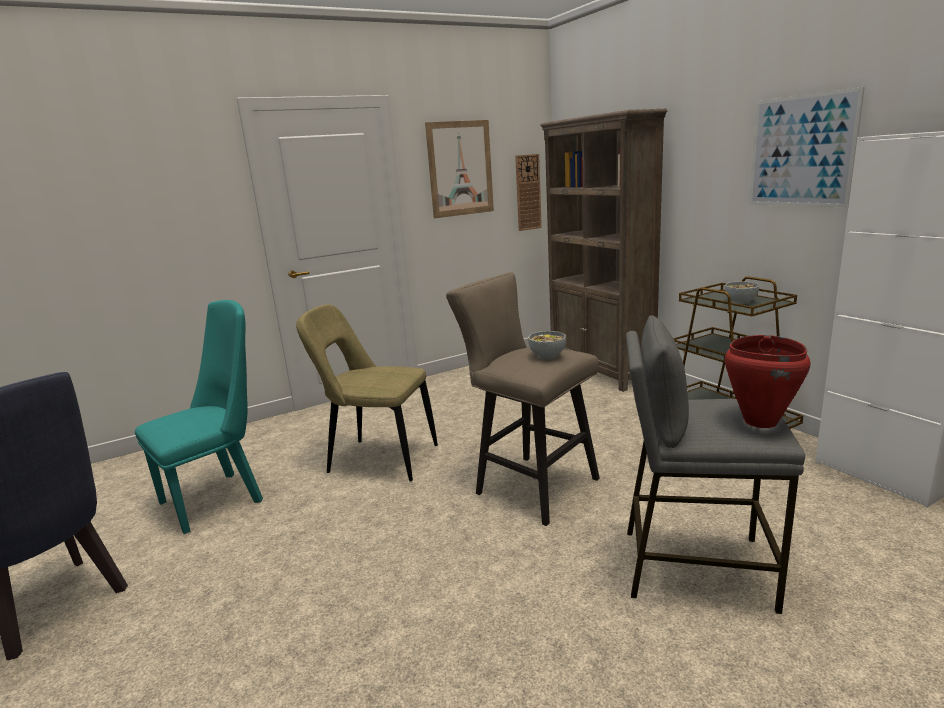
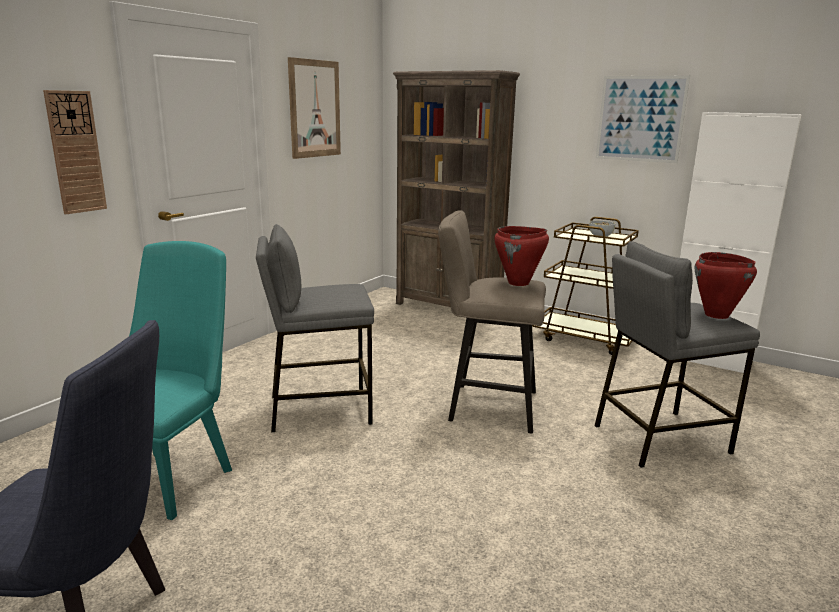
camera: 30 degrees left, 0 degrees up
(378, 459) = (319, 409): beige chair -> grey stool
(528, 192) = (365, 138): wall clock -> wall clock (75, 152)
(547, 356) = (518, 283): bowl -> red cooking pot

